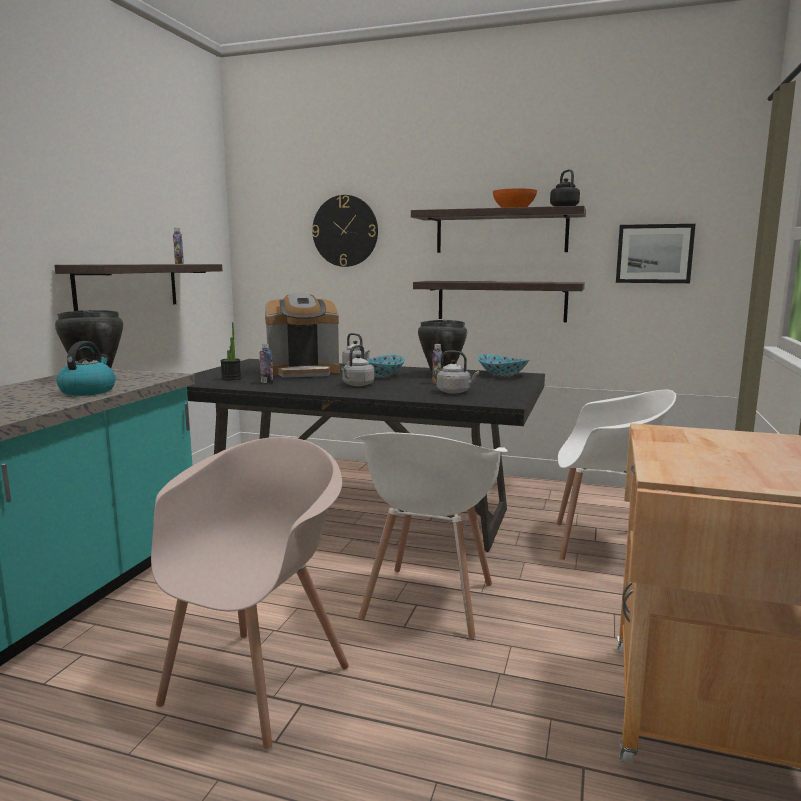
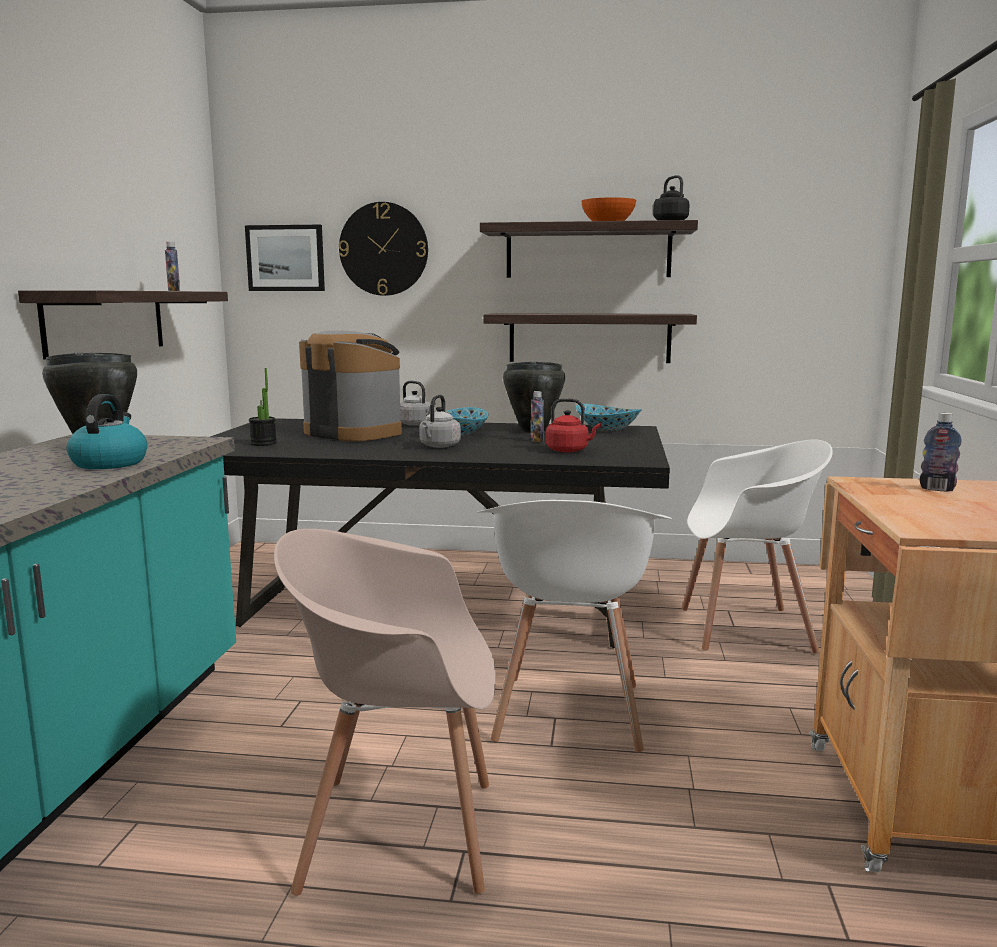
camera: 10 degrees left, 0 degrees up
(257, 684) = (396, 833): beige chair -> beige chair turned 105 degrees counterclockwise
(267, 382) = (317, 447): bottle -> bottle (937, 489)
(303, 372) = (354, 433): coffee machine -> coffee machine turned 120 degrees counterclockwise
(455, 392) = (569, 450): grey kettle -> red kettle
(654, 253) = (772, 279): picture -> picture (285, 258)

